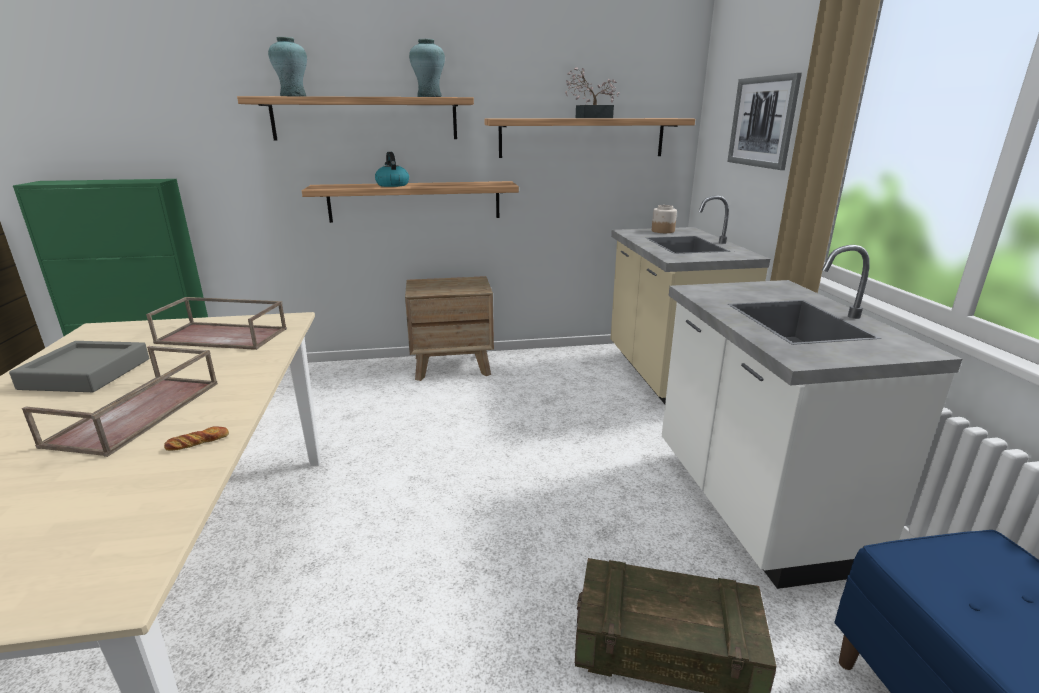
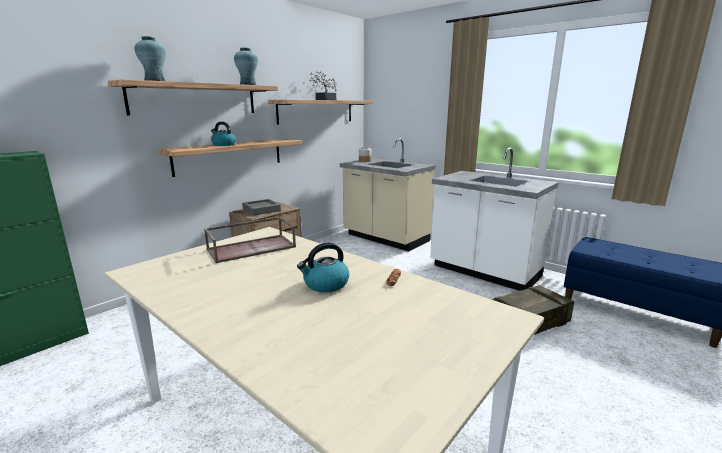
camera: 40 degrees left, 5 degrees down
(86, 373) = (223, 286): grey tray -> grey tray (261, 210)
(137, 413) = (325, 284): brown tray -> kettle
(762, 122) = (415, 101): picture -> none

